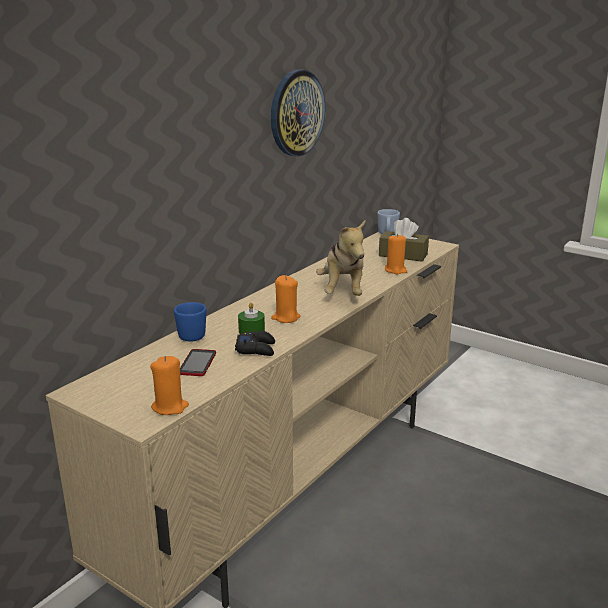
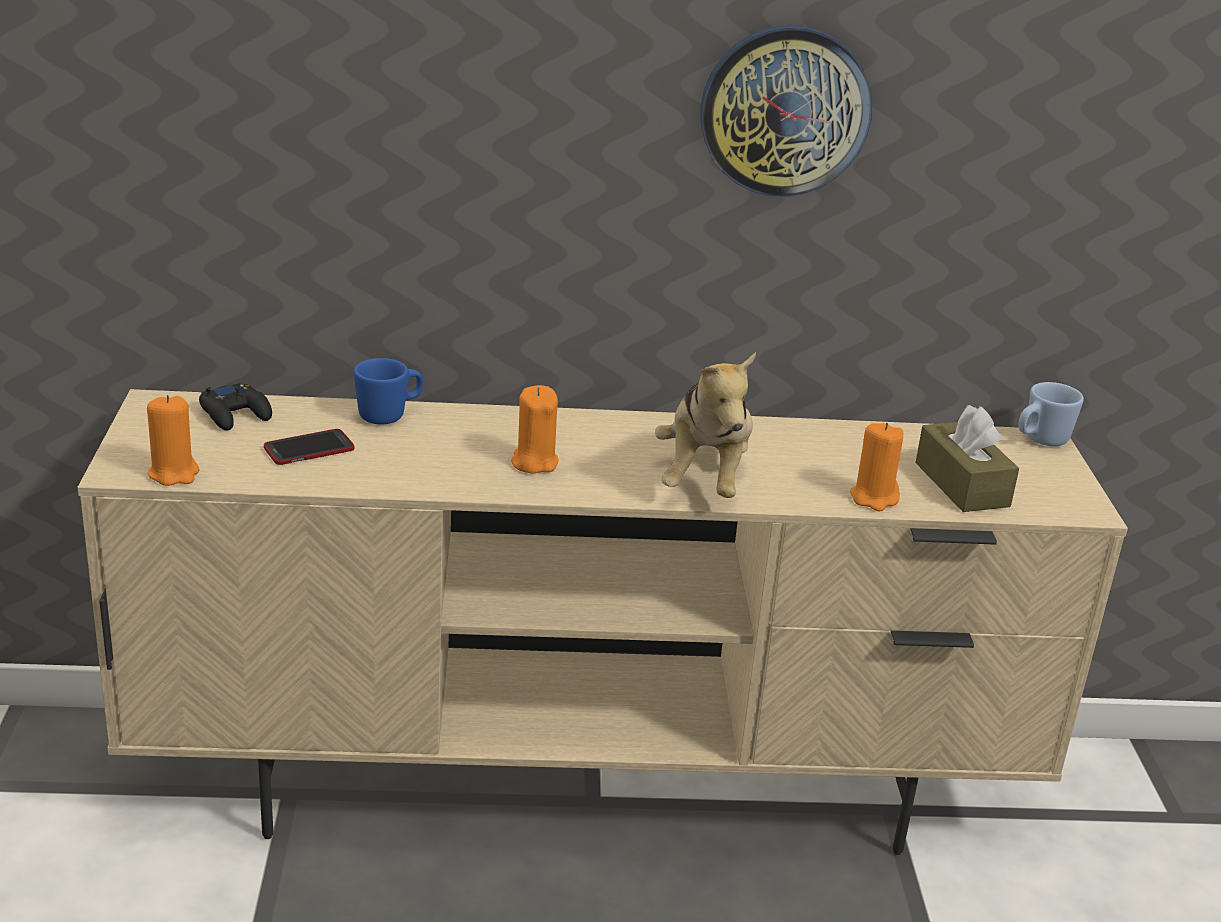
camera: 50 degrees right, 5 degrees up
(251, 331) = (455, 451): green candle -> none
(256, 349) = (402, 474): black game controller -> black game controller (236, 414)
(343, 291) = (705, 477): plush toy -> plush toy turned 45 degrees counterclockwise

